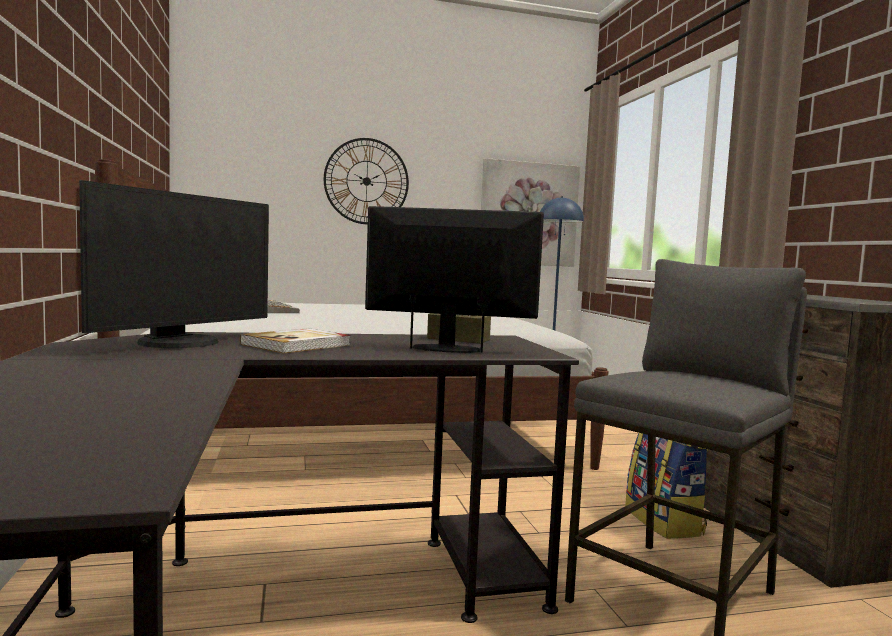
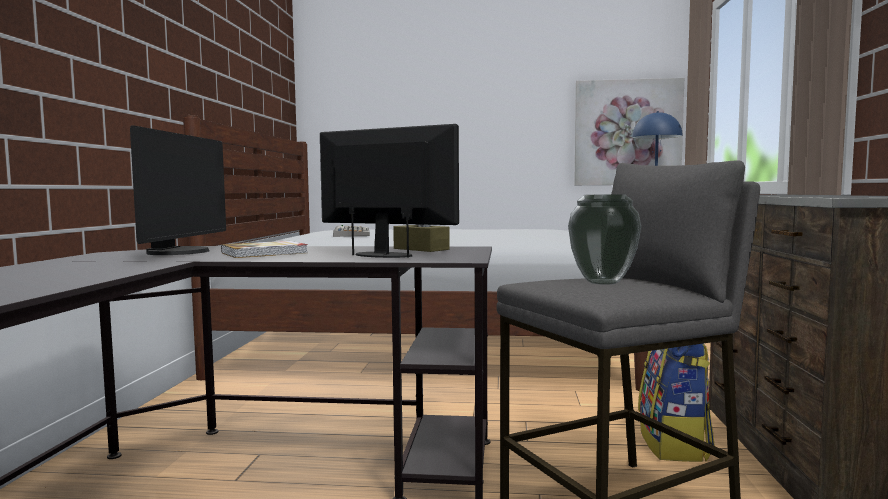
camera: 20 degrees right, 0 degrees up
(182, 343) = (181, 252): monitor -> monitor turned 45 degrees counterclockwise
(366, 181) = (461, 114): wall clock -> none
(683, 378) = (604, 282): none -> vase

